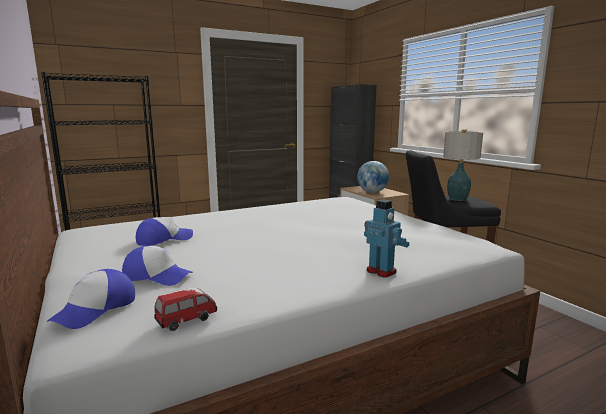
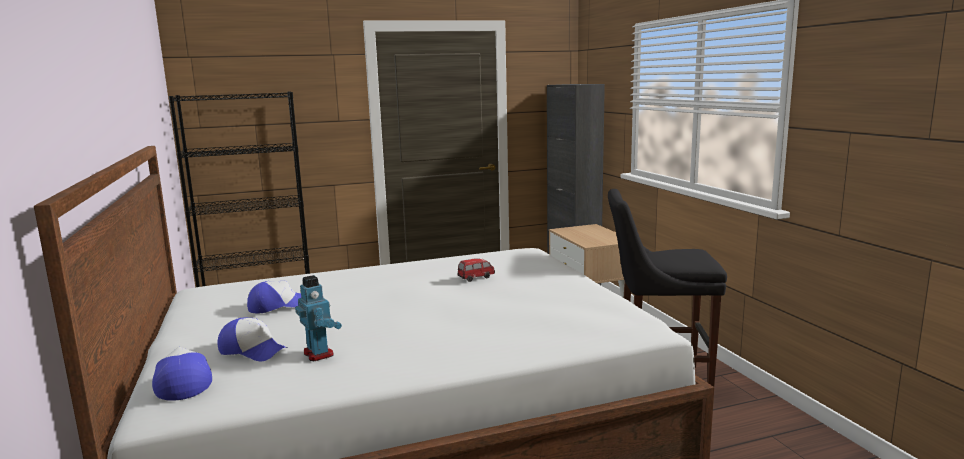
camera: 10 degrees right, 0 degrees up
(96, 309) = (183, 382): cap -> cap turned 120 degrees clockwise
(187, 320) = (260, 398): toy car -> toy car (476, 278)
(372, 192) = (587, 237): globe -> none
(381, 271) = (491, 355): toy robot -> toy robot (319, 354)
(457, 199) = (675, 256): table lamp -> none

